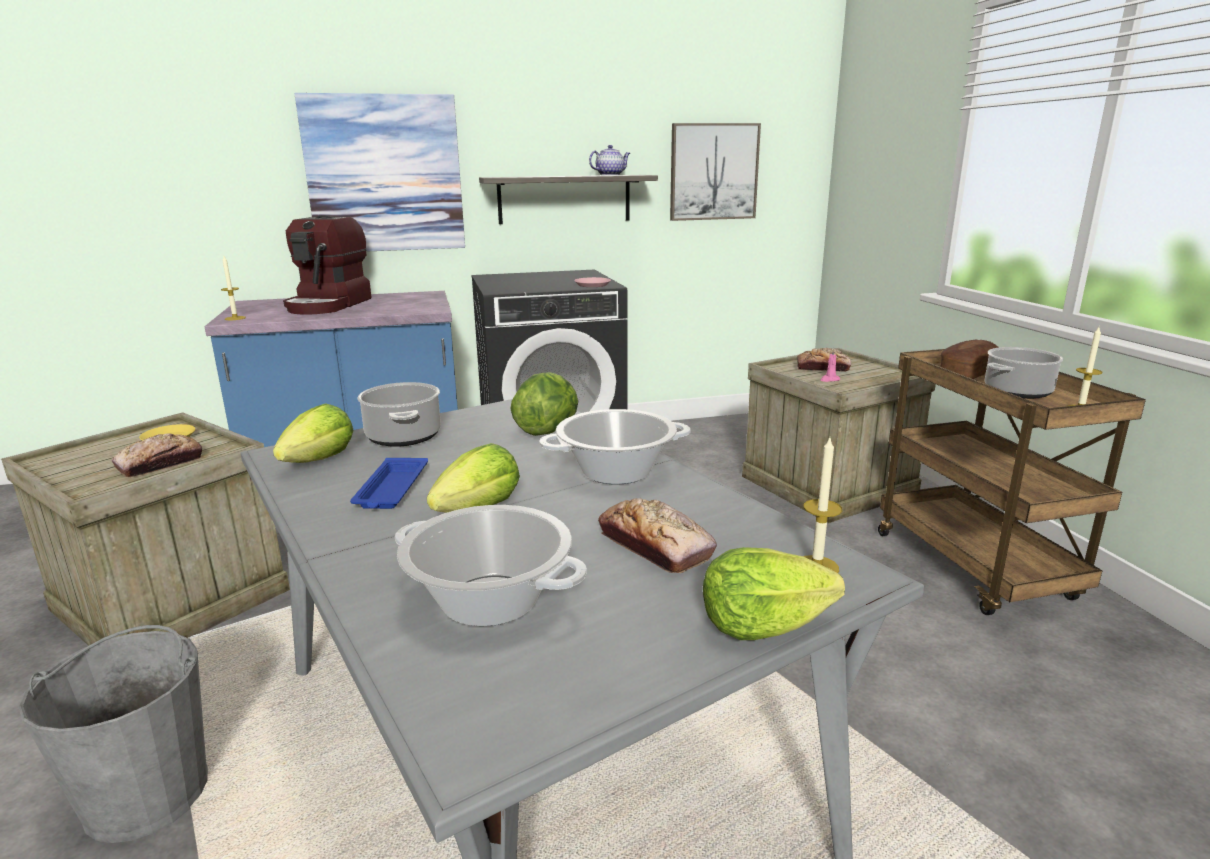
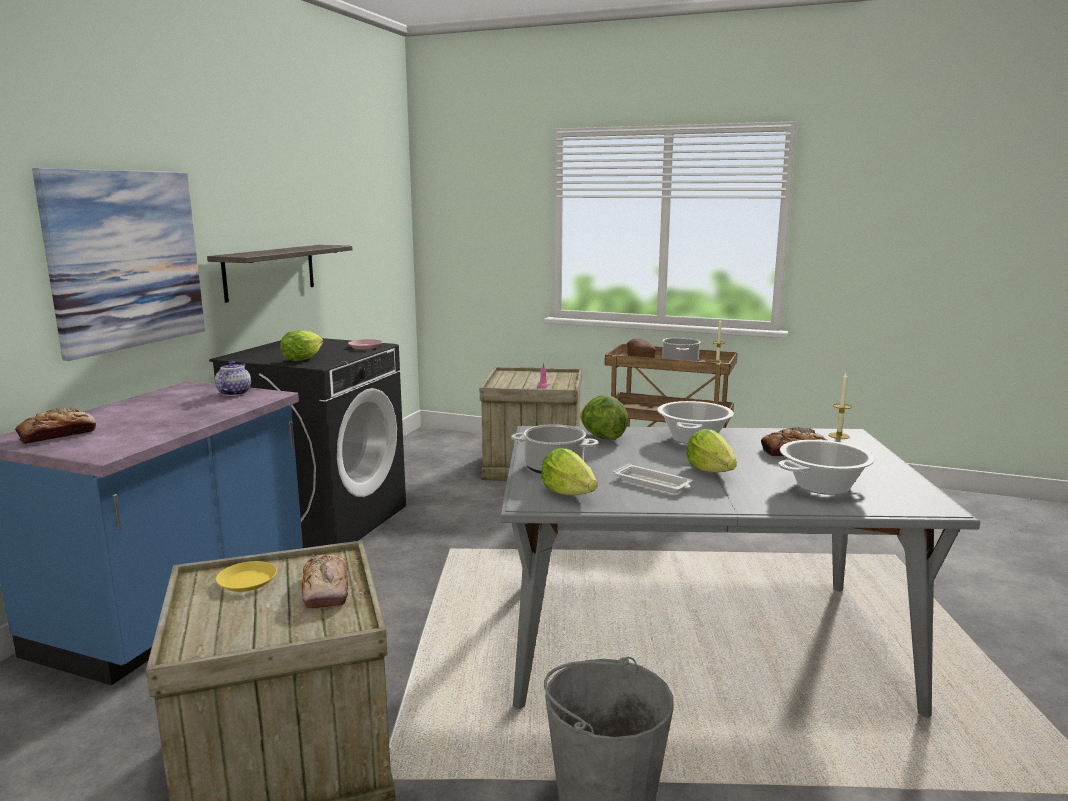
camera: 55 degrees left, 5 degrees down
(235, 318) = (98, 451): candle -> none
(329, 305) = (139, 416): coffee machine -> none
(391, 490) = (653, 483): blue tray -> white tray
(610, 175) = (313, 247): teapot -> teapot (234, 393)
(713, 172) = (357, 239): picture -> none
(762, 626) = (880, 454): lettuce -> lettuce (302, 359)
(822, 368) = (519, 380): bread -> bread (57, 435)

